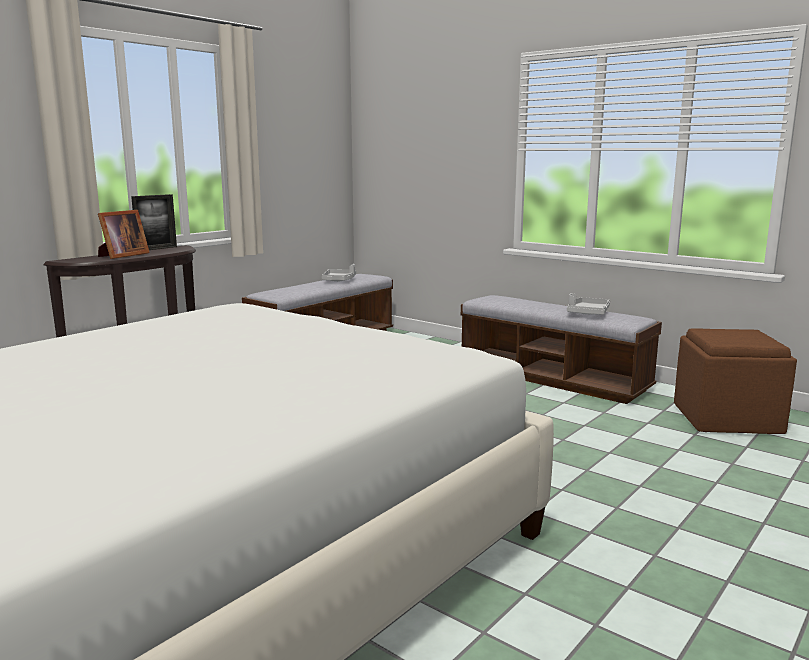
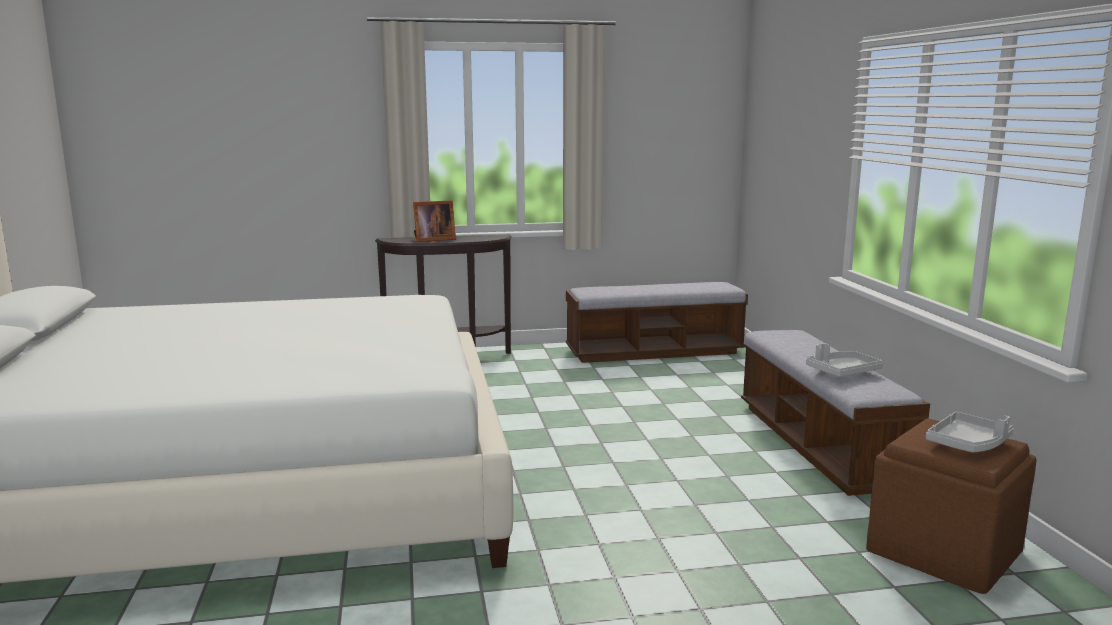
camera: 40 degrees right, 0 degrees up
(157, 249) = (475, 235): picture frame -> none
(339, 280) = (678, 286): grey tray -> grey tray (968, 444)

